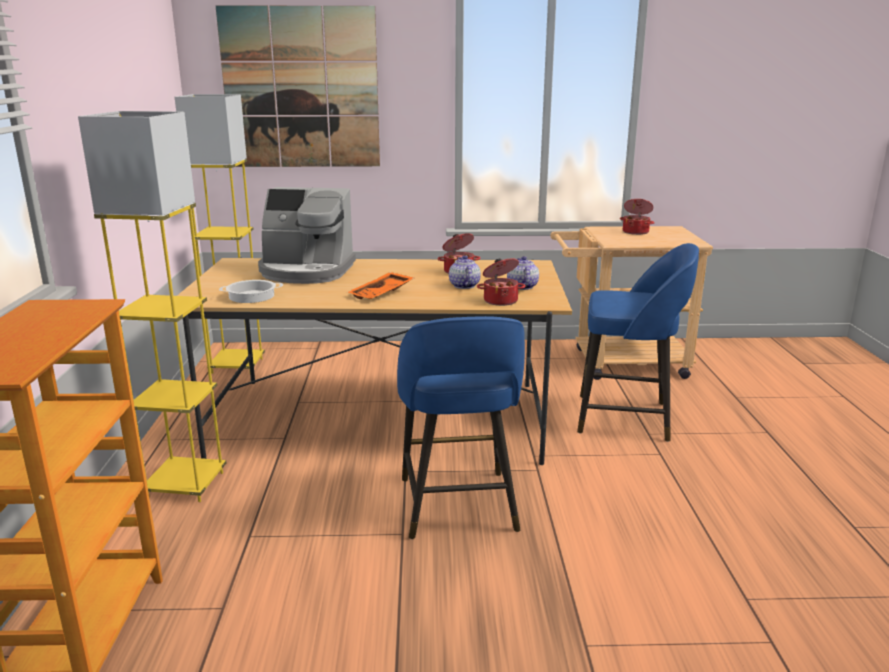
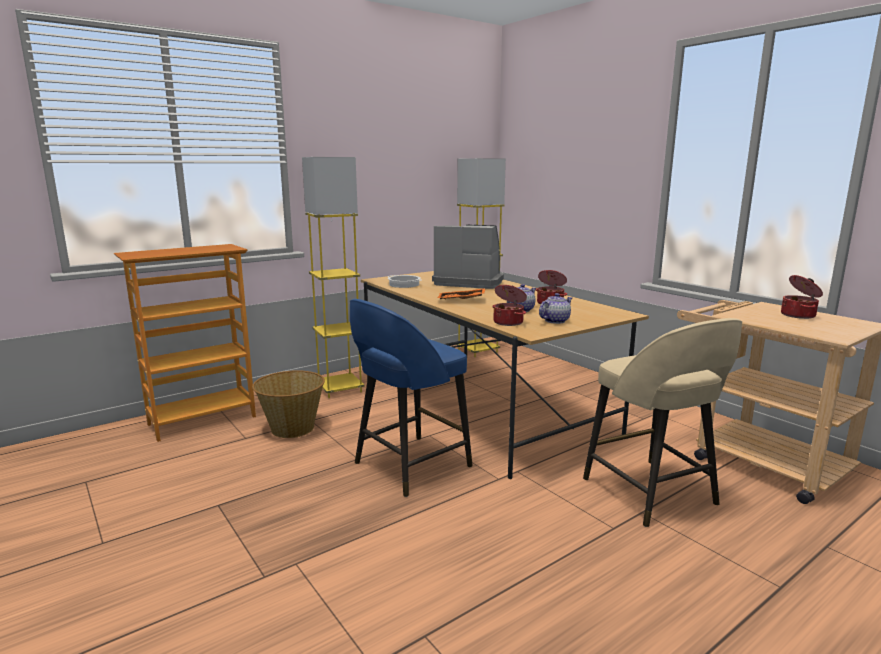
camera: 55 degrees right, 5 degrees down
(251, 558) = (292, 428): none -> basket
(301, 88) = (559, 156): picture -> none
(306, 271) = (469, 282): coffee machine -> coffee machine turned 135 degrees clockwise
(626, 418) = (651, 493): blue stool -> beige stool

